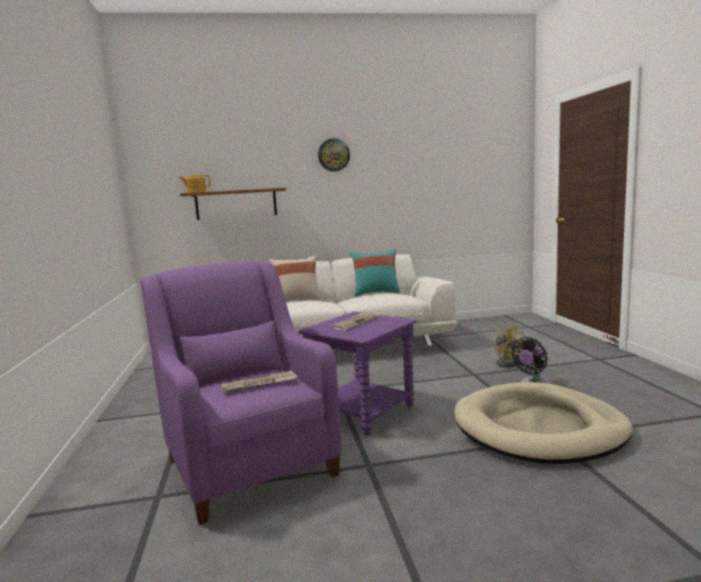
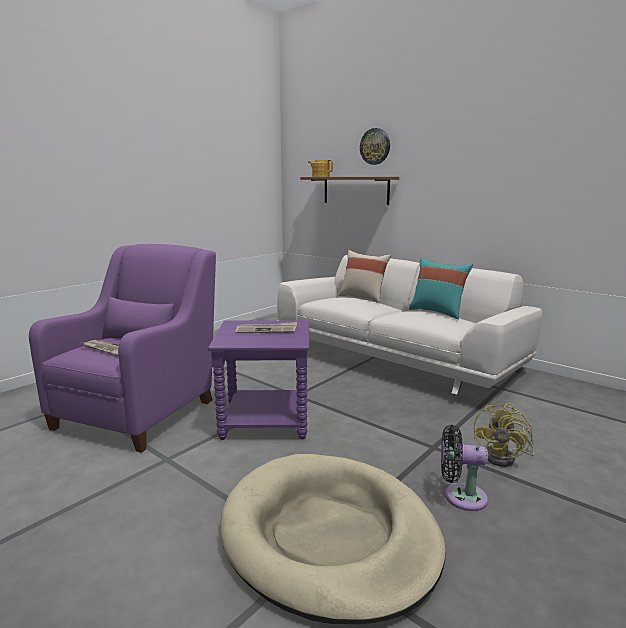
camera: 50 degrees right, 5 degrees up
(333, 155) = (455, 139): wall clock -> wall clock (375, 146)

